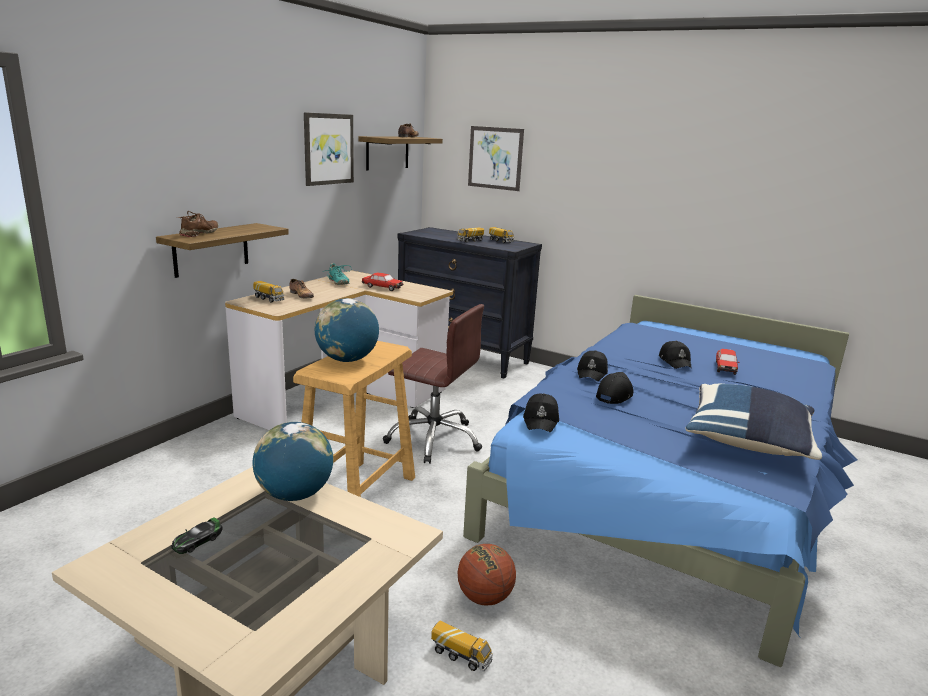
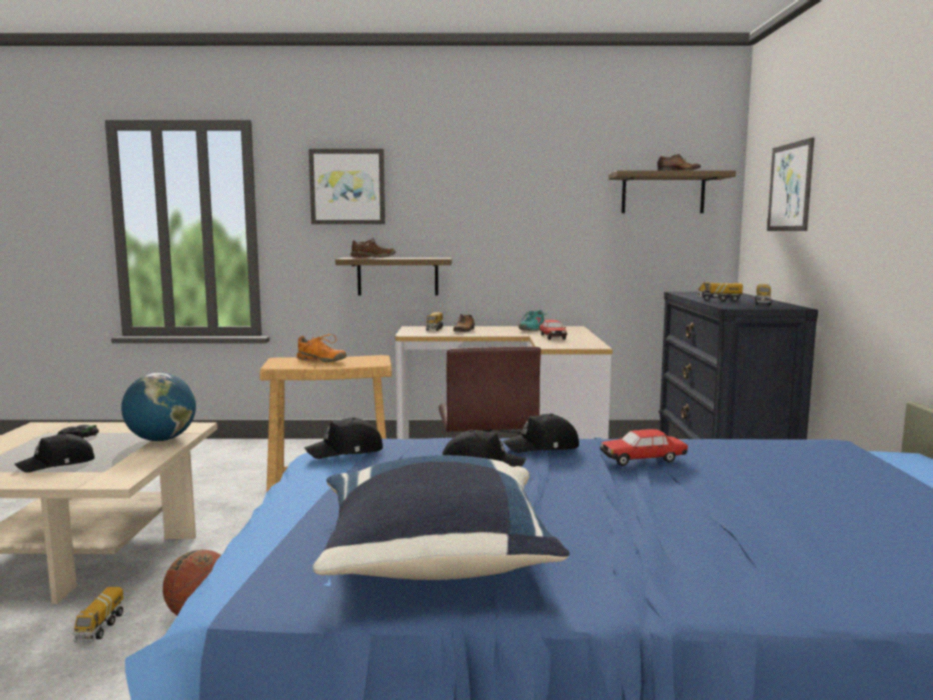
camera: 60 degrees right, 10 degrees down
(328, 149) = (557, 188): picture -> picture (347, 187)
(347, 360) = (321, 360): globe -> orange shoe
(675, 361) = (717, 481): black cap -> black cap (58, 464)
(725, 367) = (785, 515): toy car -> toy car (643, 459)

